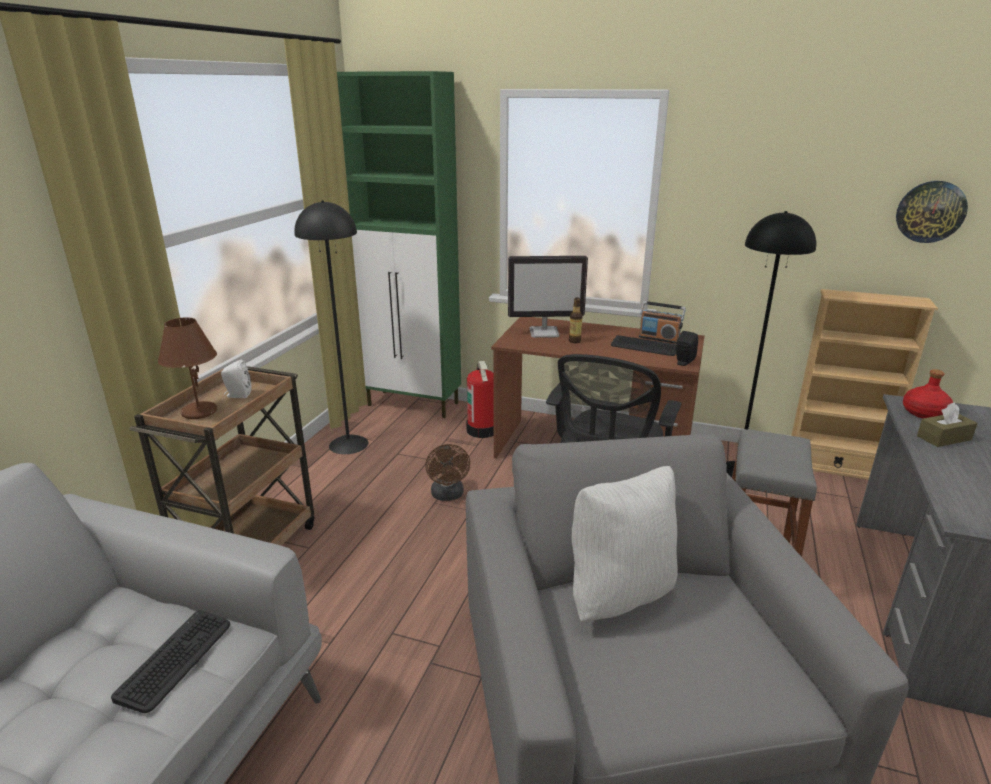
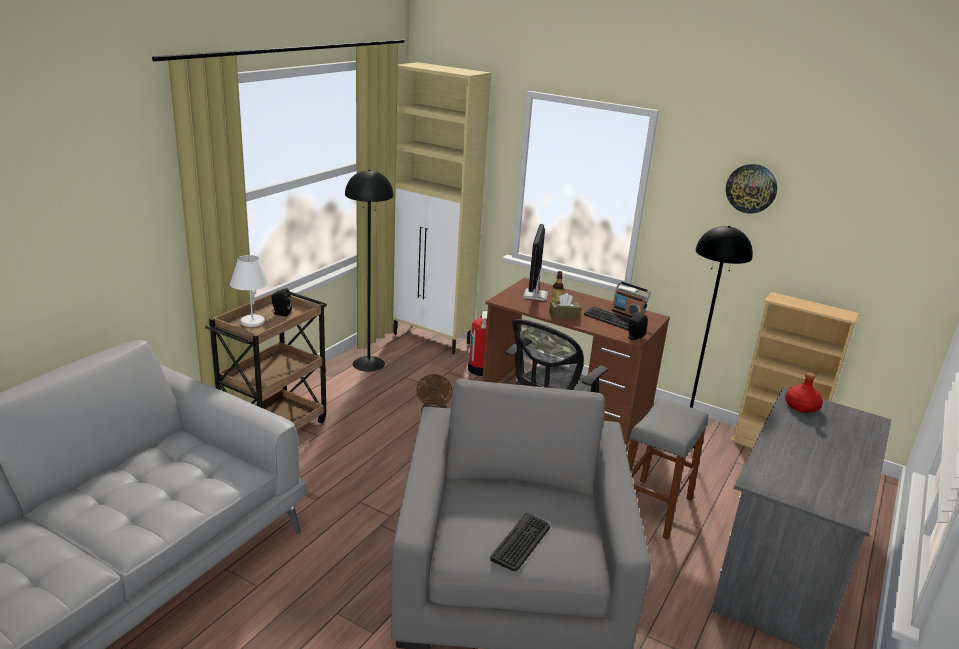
camera: 10 degrees right, 0 degrees up
(176, 660) = (212, 475): keyboard -> keyboard (521, 542)
(198, 412) = (252, 322): brown table lamp -> white table lamp
(237, 395) = (281, 313): white speaker -> black speaker
(414, 404) = (432, 339): green cabinet -> beige cabinet
(544, 332) = (535, 295): monitor -> monitor turned 90 degrees clockwise
(619, 595) = (504, 492): white pillow -> none
(930, 211) = (863, 240): wall clock -> wall clock (751, 188)
(943, 438) = (798, 427): brown tissue box -> brown tissue box (564, 315)

